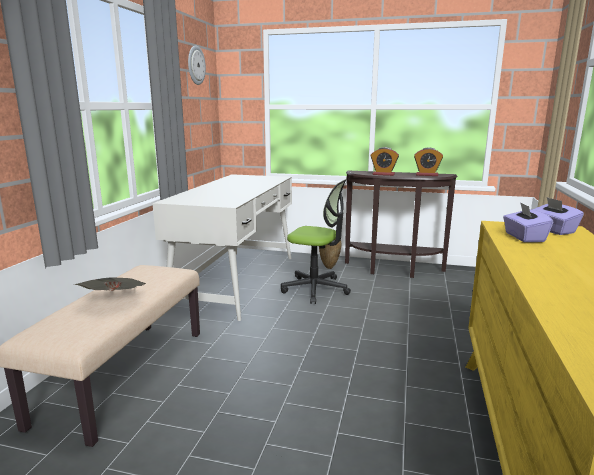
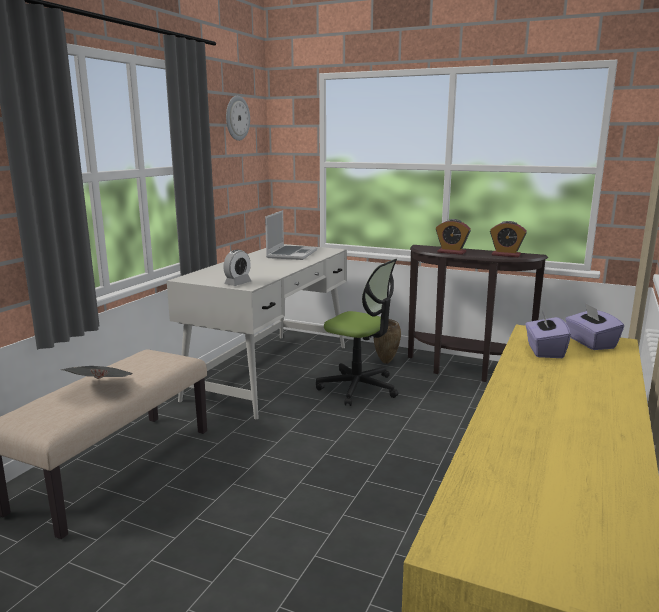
camera: 10 degrees right, 0 degrees up
(219, 203) = (238, 283): none -> alarm clock
(248, 181) = (291, 254): none -> laptop

